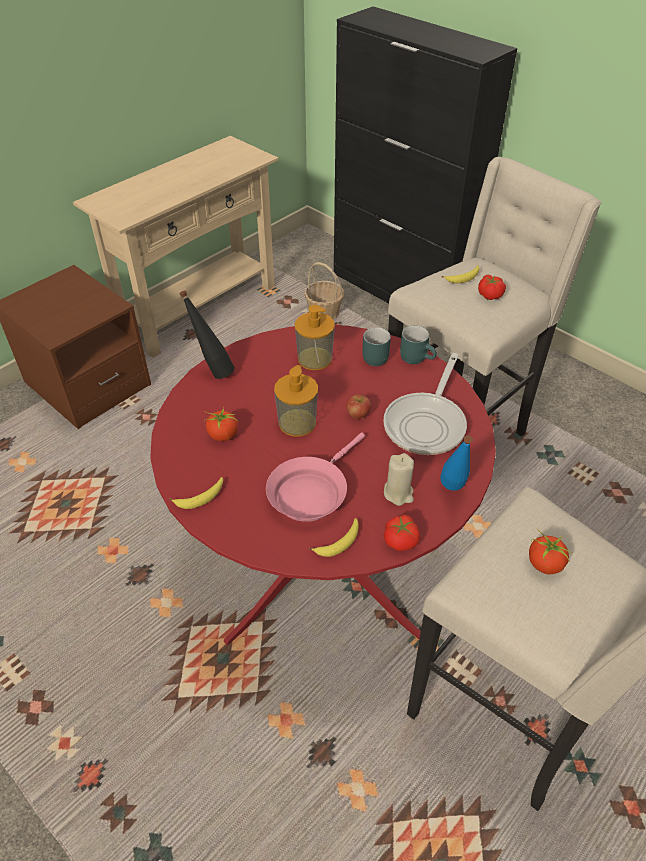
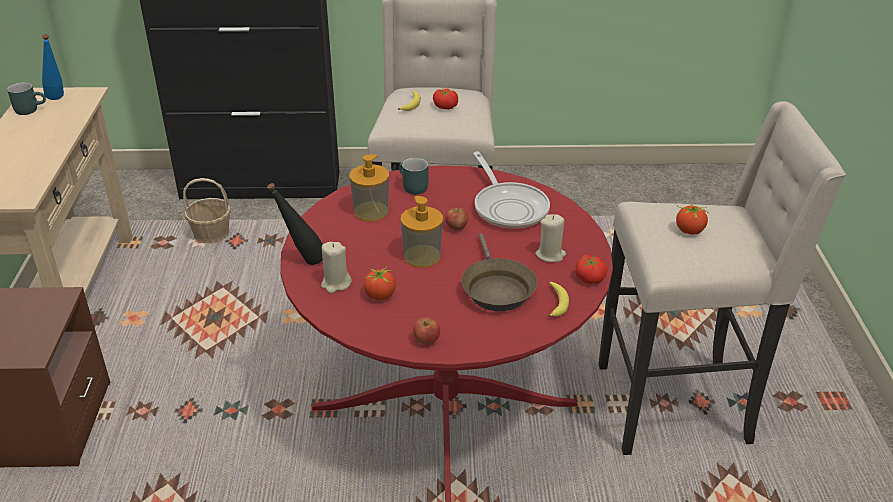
camera: 45 degrees left, 10 degrees down
(201, 497) = (426, 340): banana -> apple
(209, 404) = (336, 283): none -> beige candle
(311, 492) = (496, 289): pink frying pan -> brown frying pan
(417, 357) = (443, 173): turquoise mug -> turquoise mug (30, 109)
(452, 493) = (580, 235): blue bottle -> blue bottle (58, 100)

